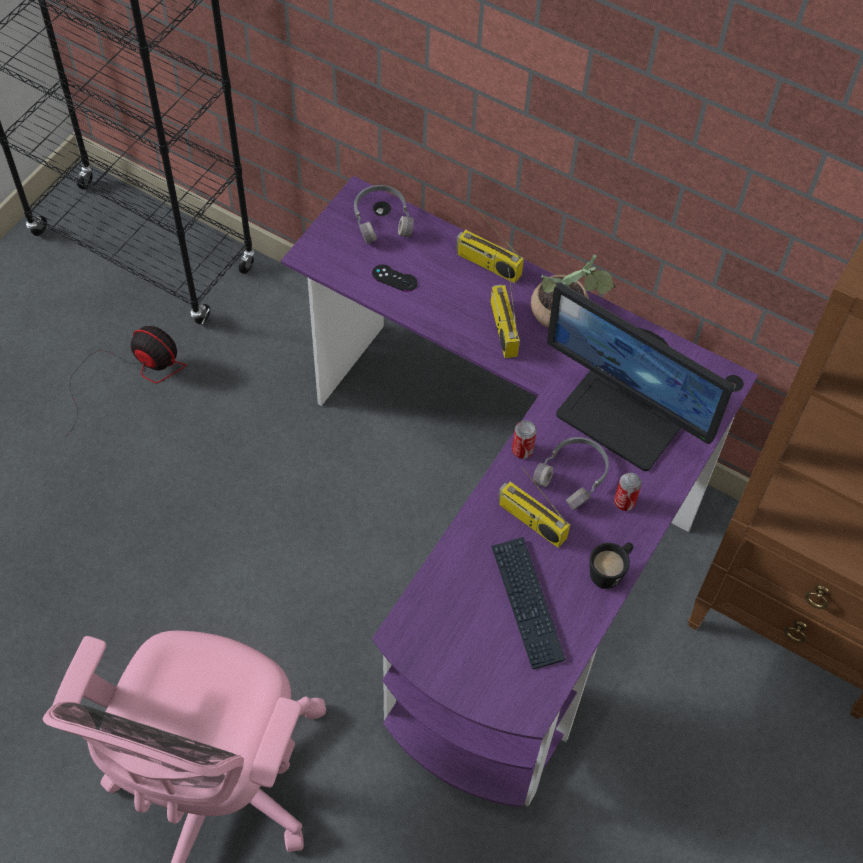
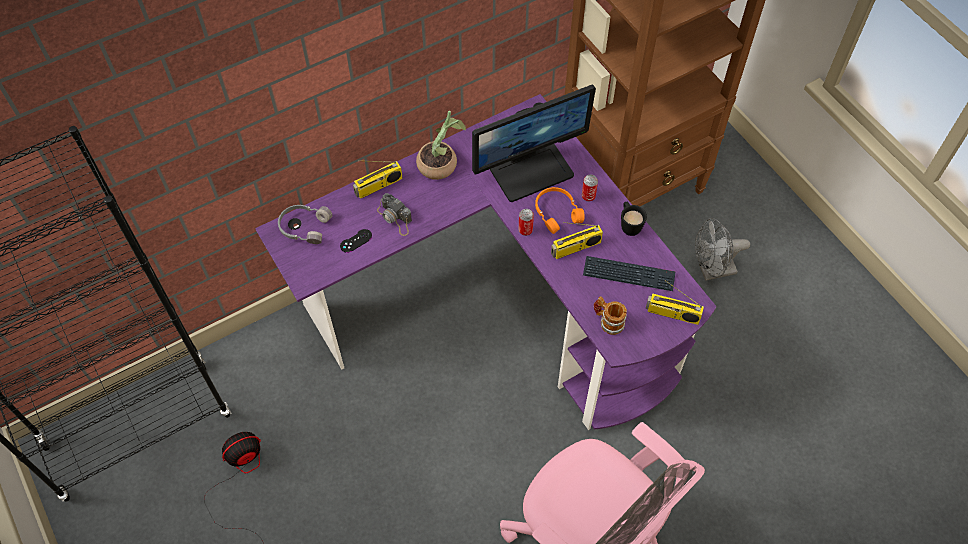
camera: 60 degrees left, 0 degrees up
(438, 606) = (608, 321): none -> mug
(452, 303) = (395, 218): none -> camera
(502, 328) = (431, 200): radio -> radio (672, 314)
(574, 475) = (557, 212): grey headphones -> orange headphones
(727, 786) = (712, 271): none -> grey fan

